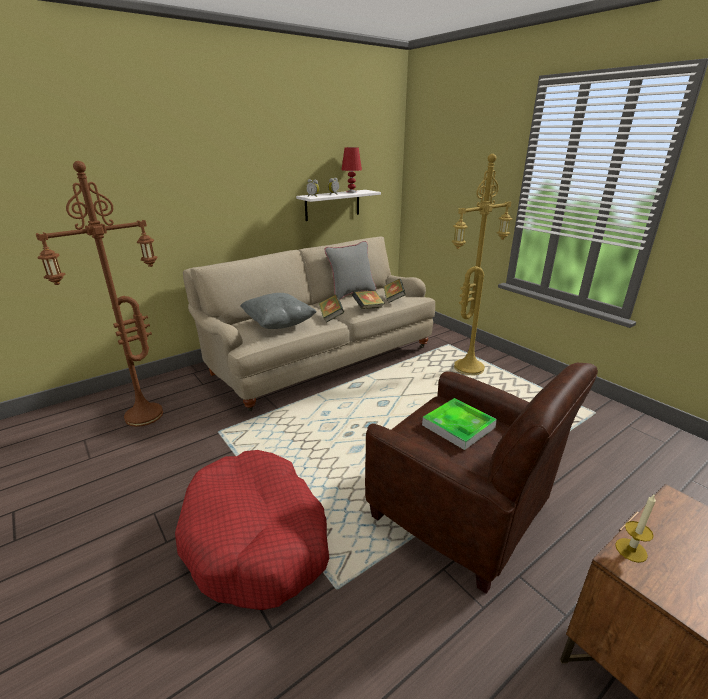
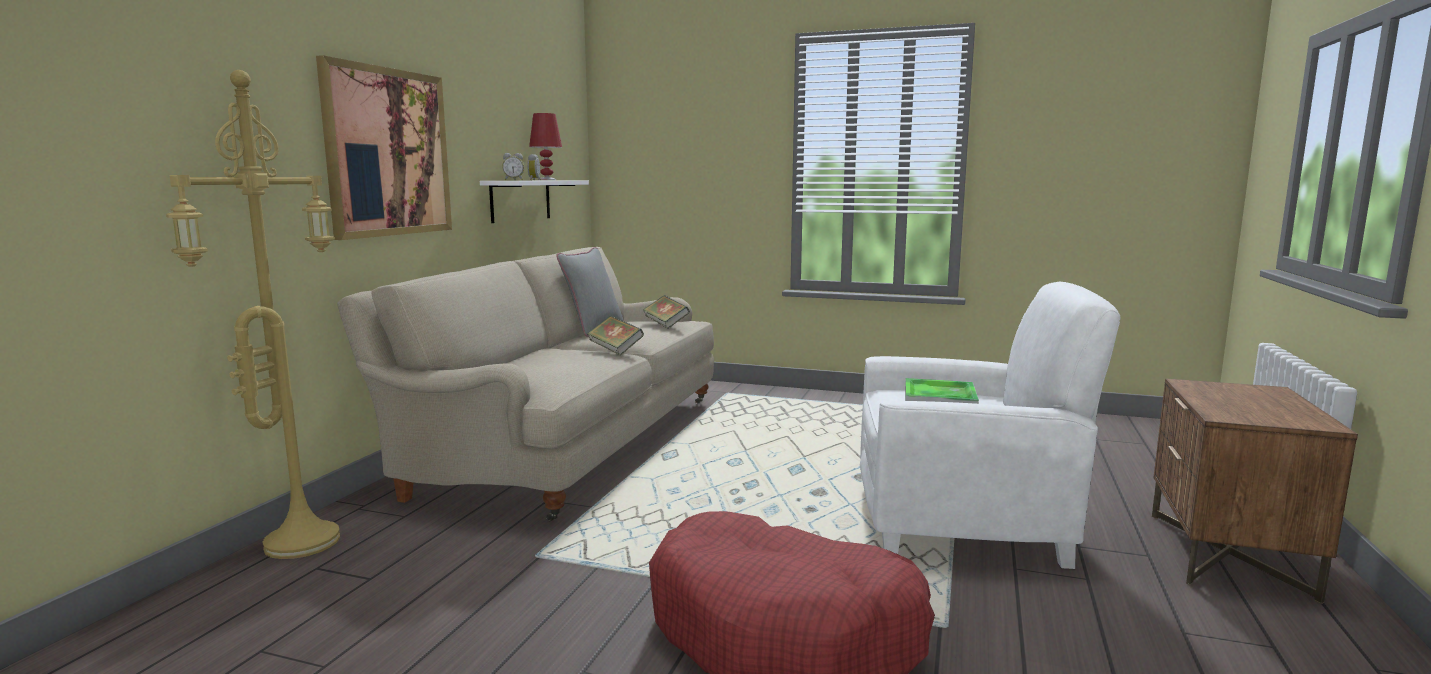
camera: 35 degrees left, 15 degrees down
(143, 417) = (351, 584): brown floor lamp -> none
(222, 186) = (388, 152): none -> picture
(278, 324) = (556, 366): grey pillow -> none
(368, 308) = (651, 336): book -> none
(461, 511) = (963, 521): brown armchair -> white armchair
(468, 367) = (782, 408): yellow floor lamp -> yellow floor lamp (301, 540)
(631, 550) = (1215, 410): candle -> none

